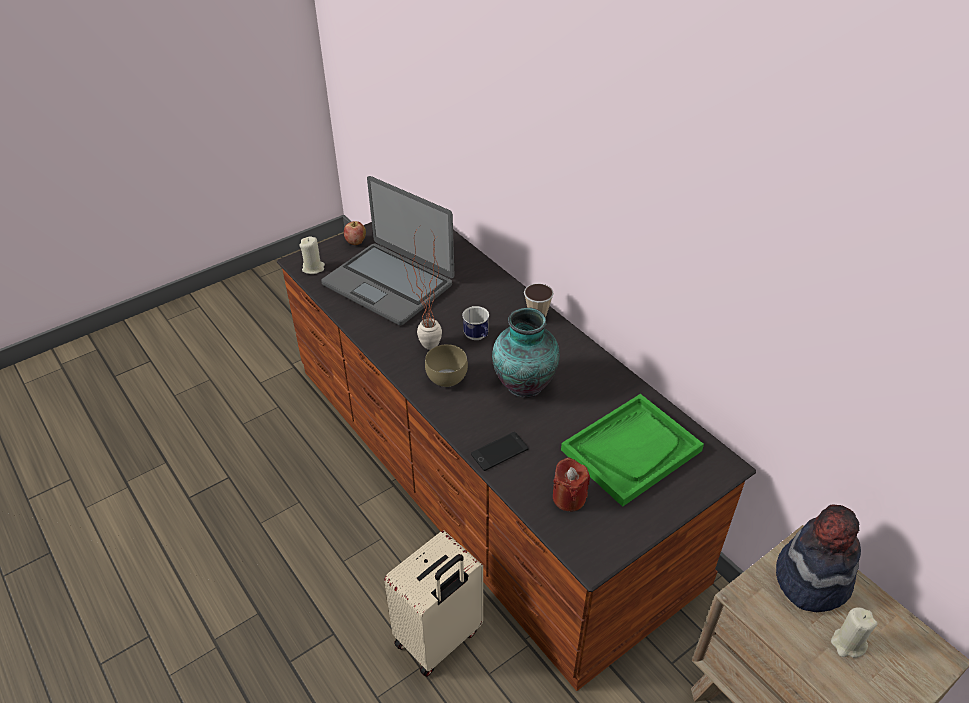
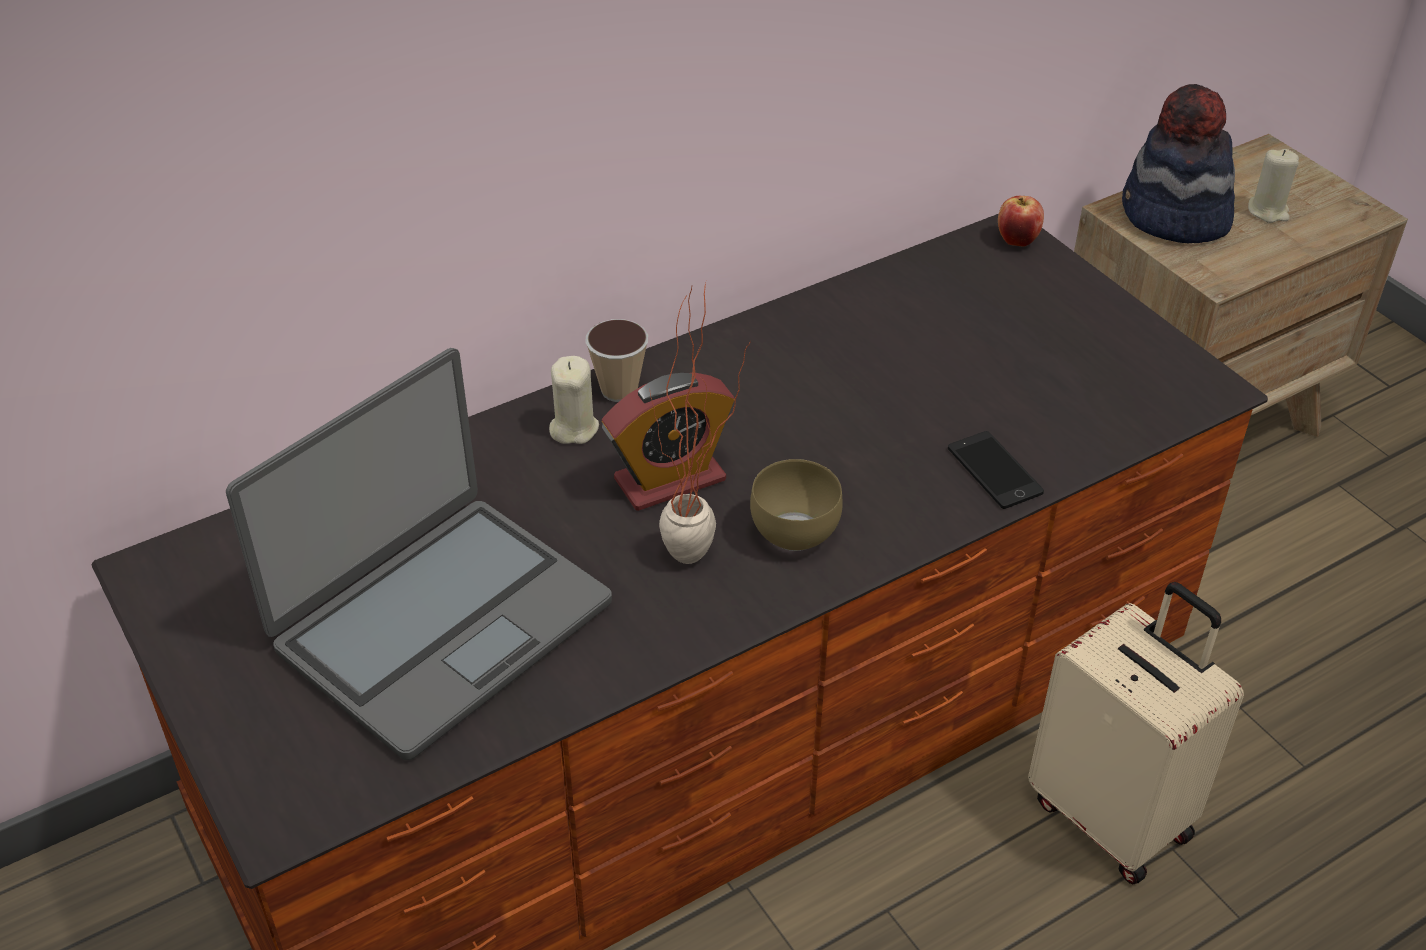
camera: 85 degrees left, 0 degrees up
(313, 268) = (323, 786): beige candle -> beige candle (573, 428)
(356, 242) = (233, 694): apple -> apple (1018, 240)
(478, 337) = (670, 480): mug -> alarm clock
(524, 384) = (817, 425): vase -> none
(569, 498) = (1093, 397): red candle -> none
(631, 450) = (983, 317): green tray -> none

